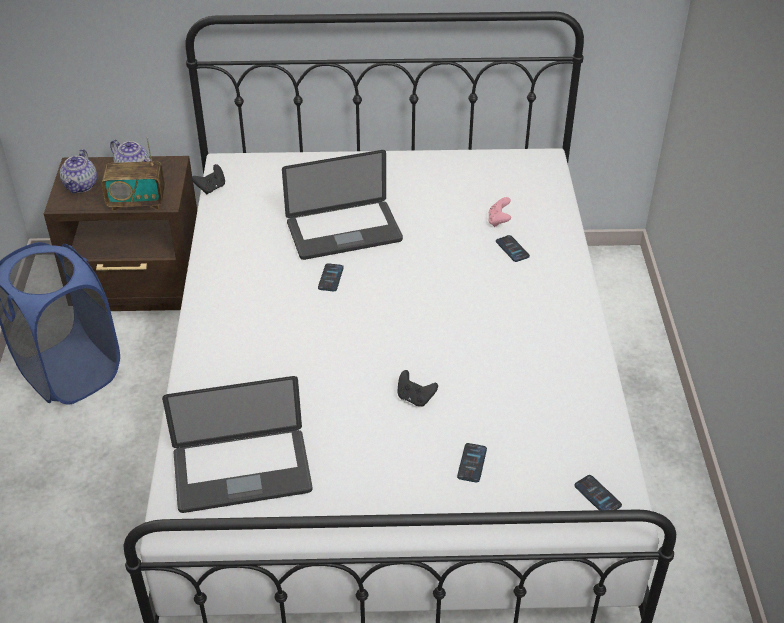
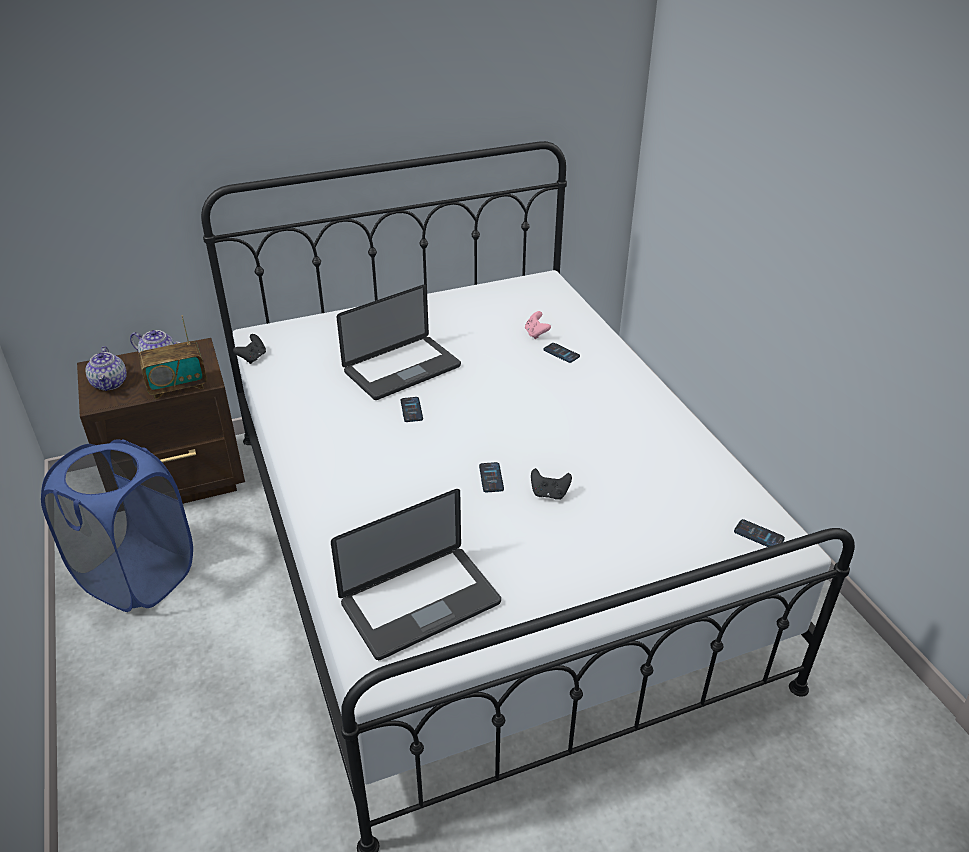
camera: 20 degrees left, 5 degrees down
(472, 463) = (634, 537): phone -> phone (491, 478)

